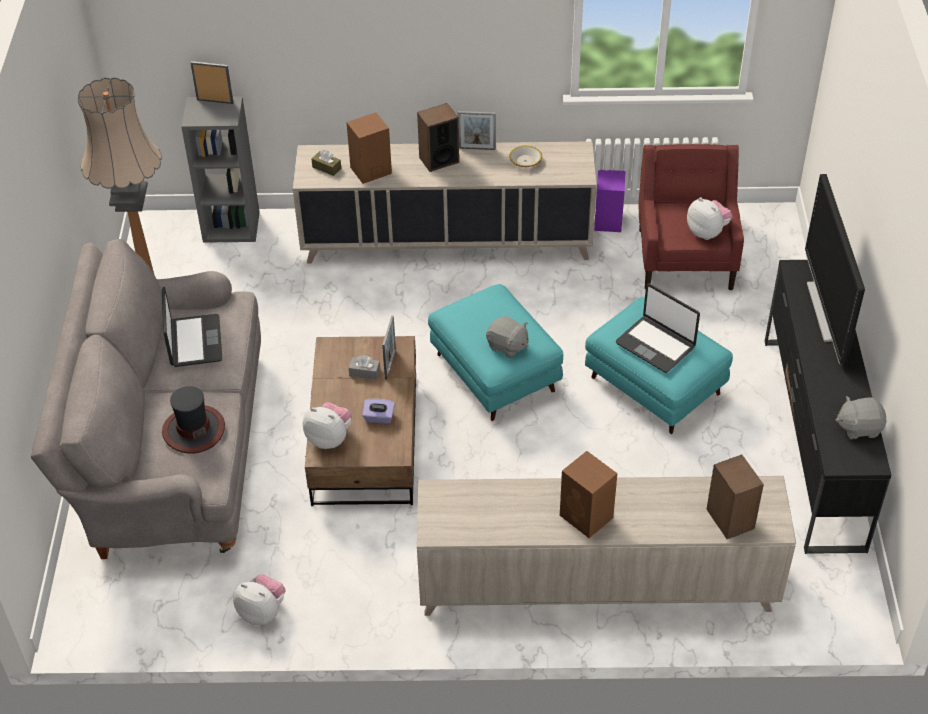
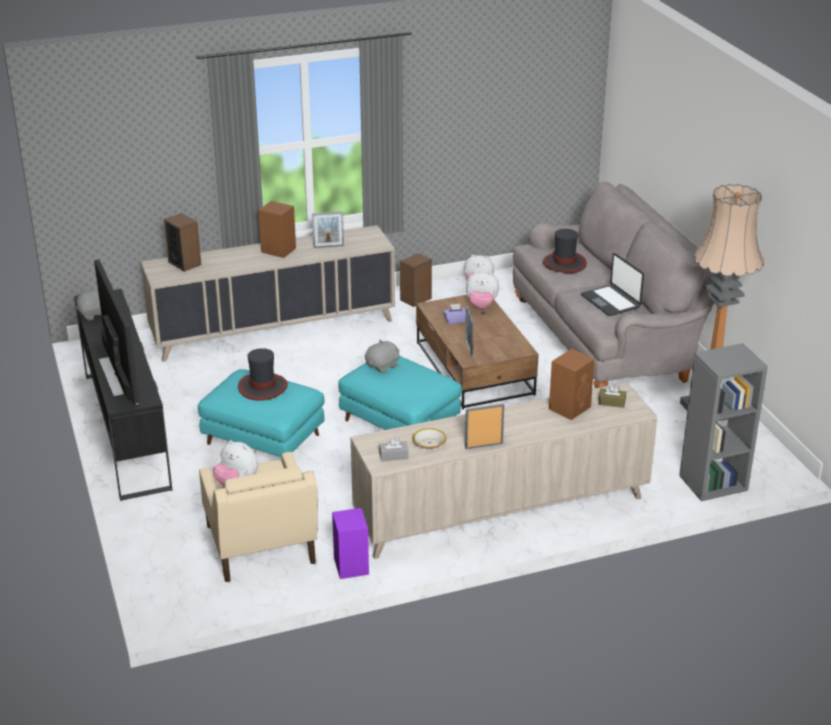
camera: 160 degrees right, 15 degrees down
(215, 101) = (737, 366): picture frame -> picture frame (328, 246)
(364, 372) = (484, 341): grey tissue box -> grey tissue box (393, 456)
(438, 160) = (513, 428): speaker -> speaker (416, 299)
(507, 346) = (383, 366): grey plush toy -> grey plush toy turned 120 degrees clockwise
(656, 344) = (262, 387): laptop -> hat
(685, 257) = (260, 547): red armchair -> beige armchair

